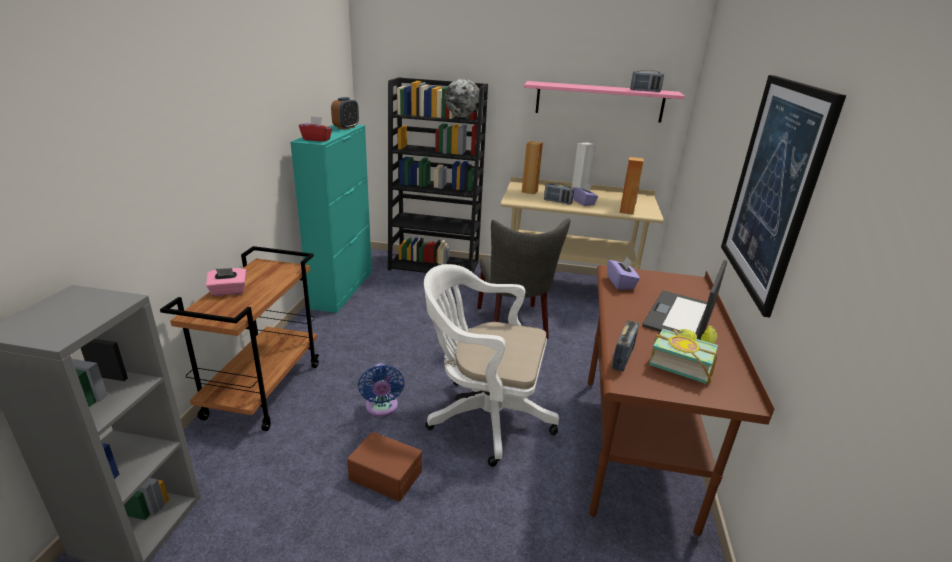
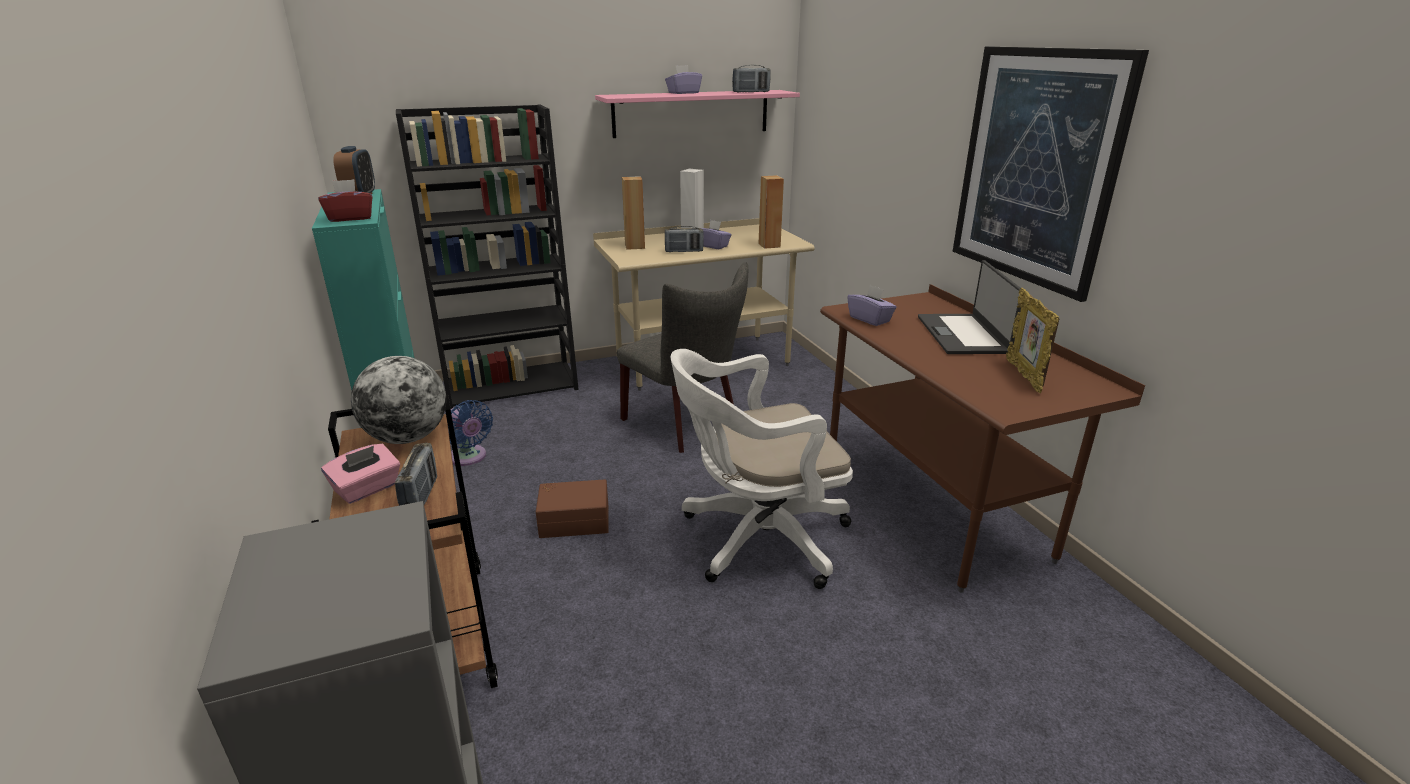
camera: 30 degrees left, 0 degrees up
(382, 408) = (628, 584): blue fan -> blue fan (469, 458)
(386, 473) = (715, 656): brown storage box -> brown storage box (574, 519)
(462, 117) = (516, 158): globe -> globe (408, 438)
(591, 86) = (683, 93): none -> purple tissue box
(623, 358) = (974, 389): radio -> radio (421, 497)
(682, 363) = (1024, 376): book -> picture frame

